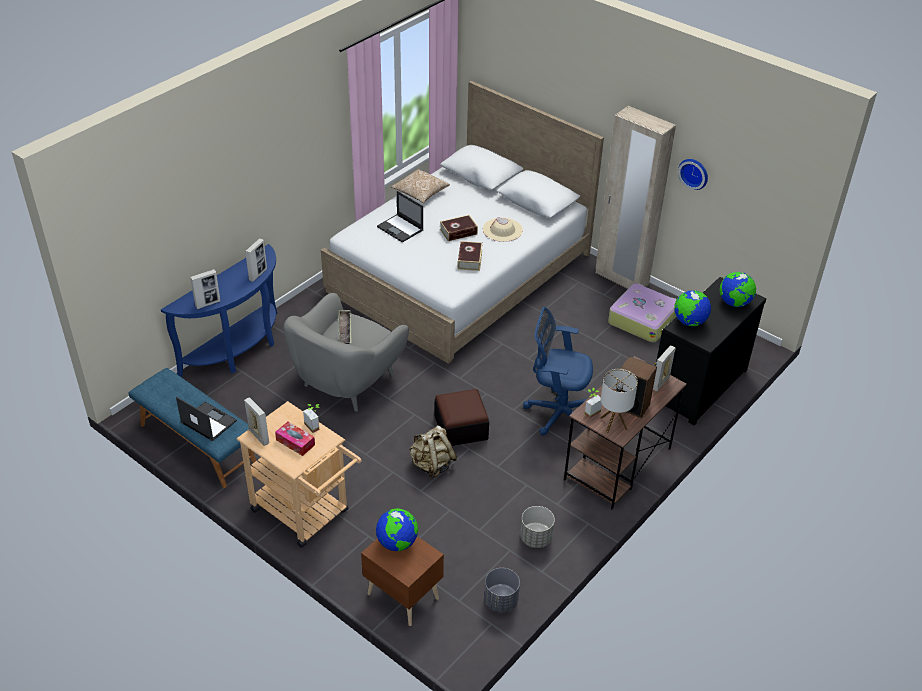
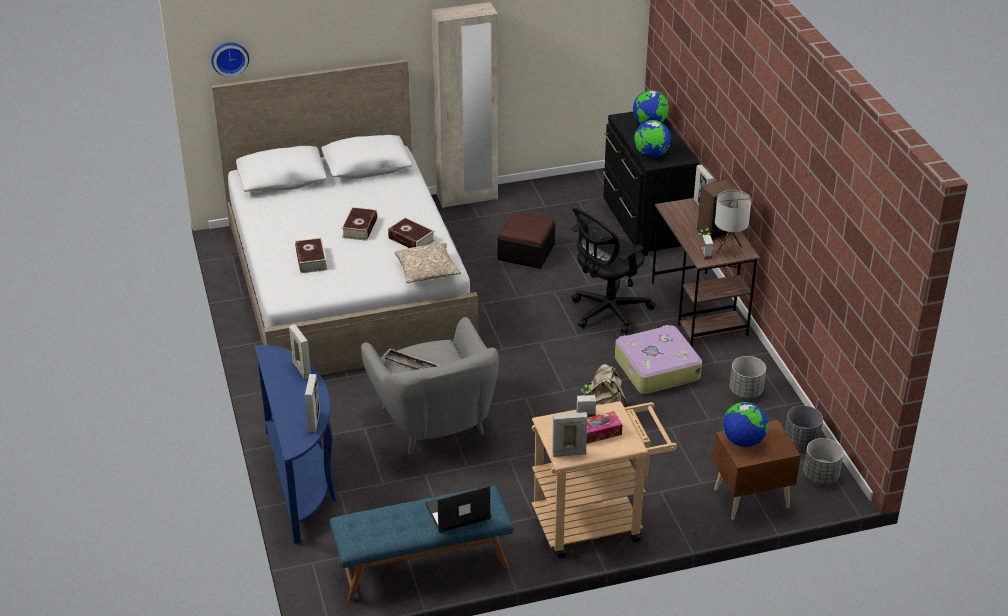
camera: 55 degrees left, 5 degrees down
(400, 228) = (311, 260): laptop -> book
(420, 193) = (266, 225): pillow -> pillow (427, 272)
(461, 428) = (571, 376): ottoman -> ottoman (526, 252)
(467, 632) = (821, 475): none -> grey planter
(502, 230) = (387, 202): beige hat -> none
(558, 413) = (607, 312): blue office chair -> black office chair
(642, 319) = (534, 212): suitcase -> suitcase (656, 369)
(694, 173) = (518, 41): wall clock -> wall clock (229, 58)

